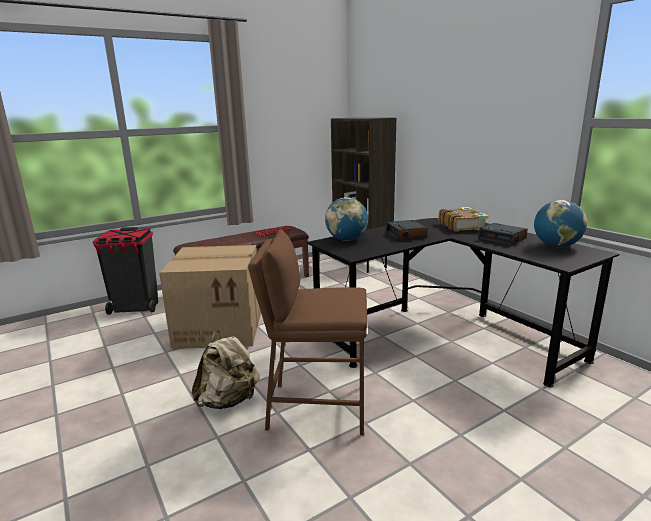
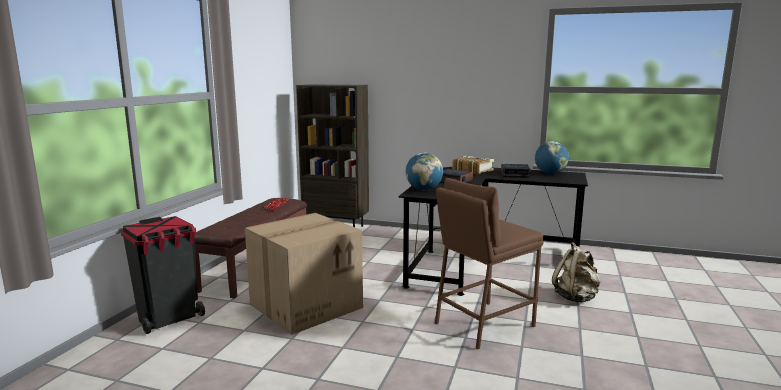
camera: 40 degrees left, 5 degrees down
(228, 400) = (418, 345): beige backpack -> beige backpack (576, 298)

